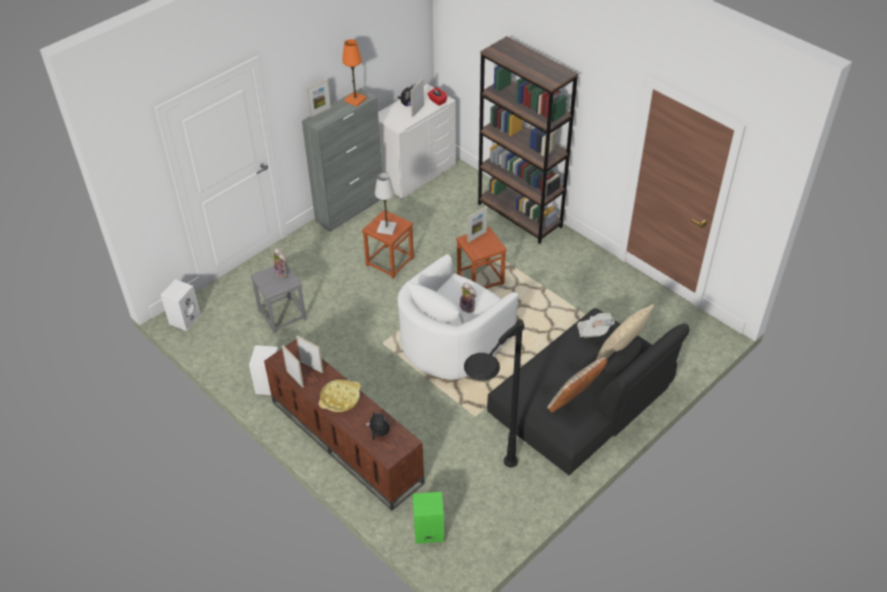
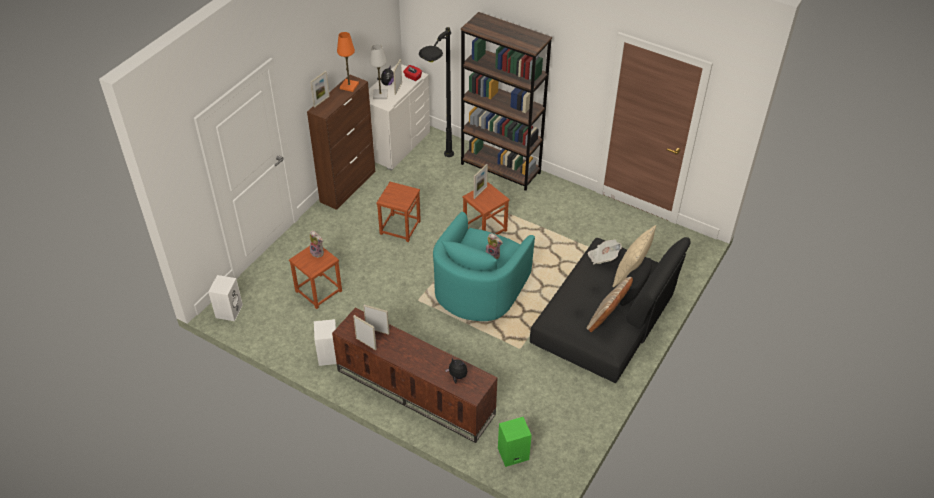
camera: 15 degrees left, 0 degrees up
(281, 315) = (318, 291): grey stool -> brown stool
(340, 398) = (412, 353): yellow tray -> none
(350, 209) = (348, 186): grey cabinet -> brown cabinet
(387, 228) = (398, 197): white table lamp -> white table lamp (380, 95)
(452, 341) = (479, 288): white armchair -> turquoise armchair
(487, 494) = (552, 412): black floor lamp -> black floor lamp (438, 174)

